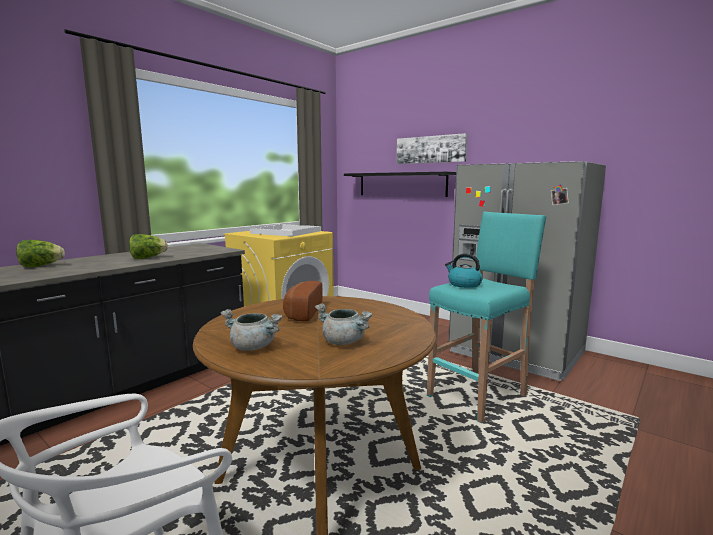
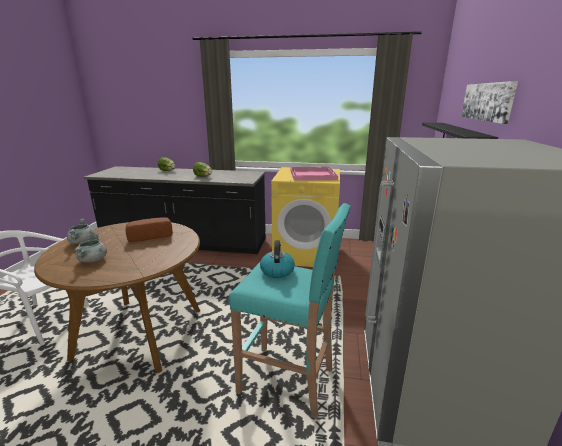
camera: 60 degrees right, 10 degrees up
(285, 232) = (312, 175): white tray -> pink tray

